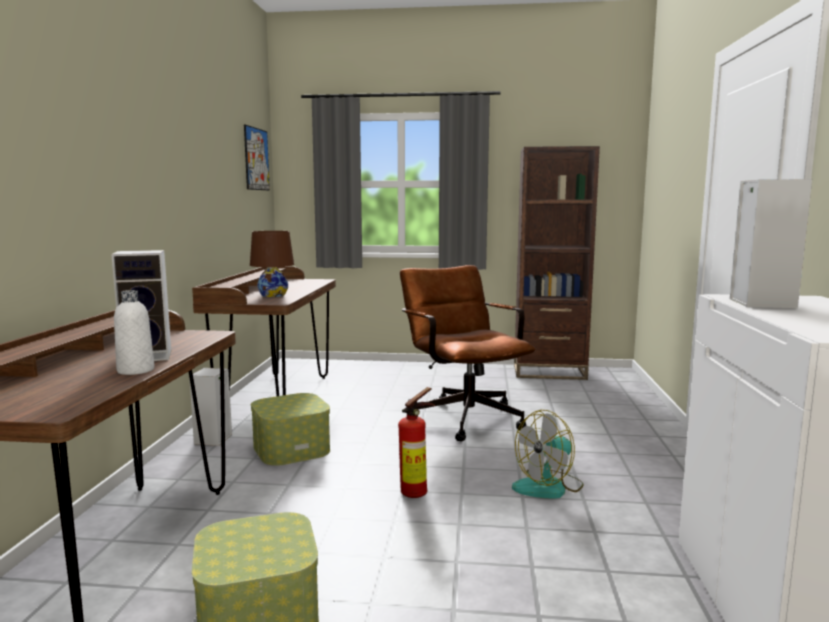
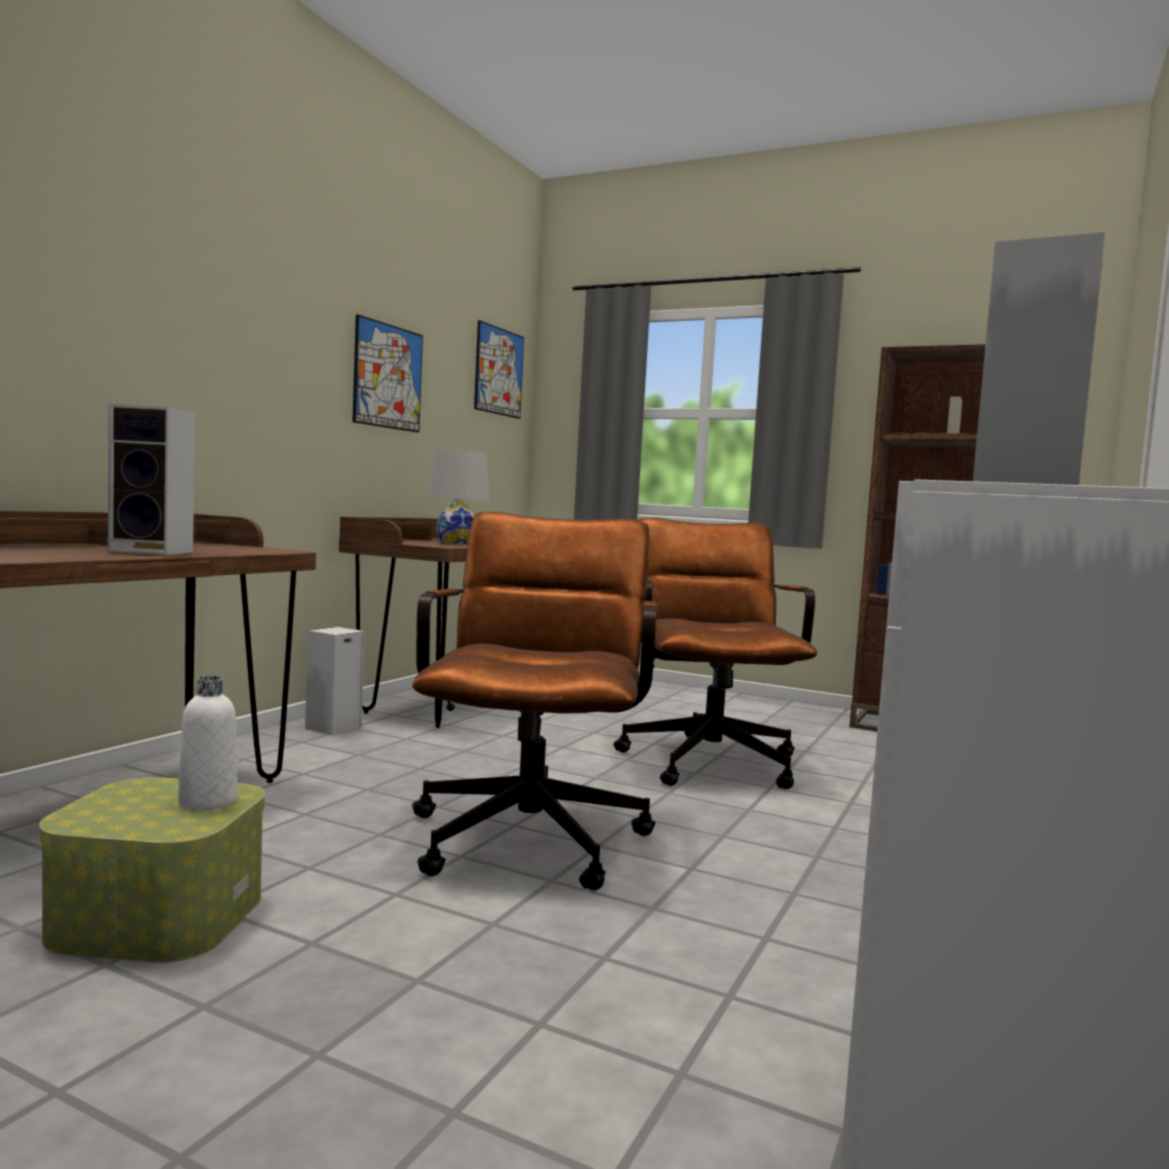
camera: 20 degrees right, 5 degrees down
(135, 370) = (104, 555): white bottle -> white bottle (208, 802)
(203, 177) = (388, 376): none -> picture
(273, 295) = (457, 543): brown table lamp -> white table lamp
(291, 448) = (418, 753): storage box -> none
(417, 492) = (532, 831): fire extinguisher -> brown office chair
(549, 487) = (750, 865): fan -> none

